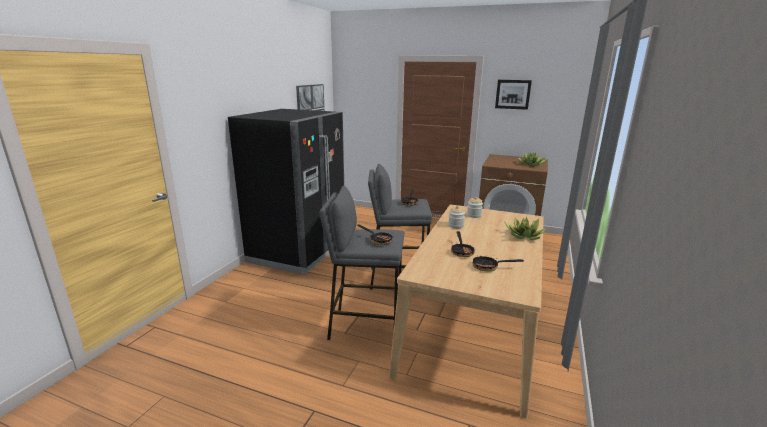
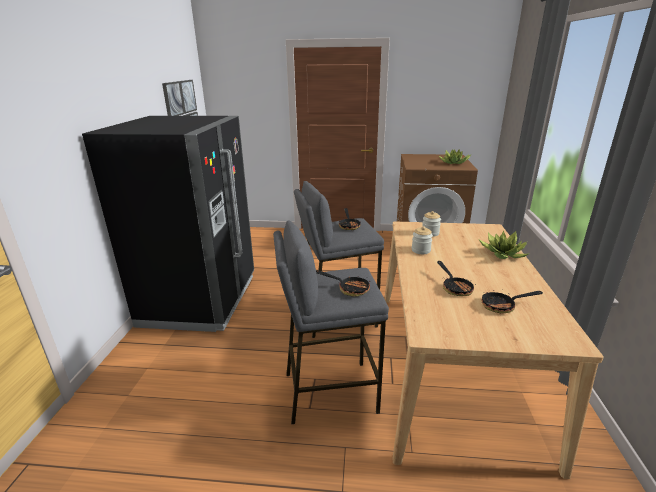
camera: 15 degrees left, 5 degrees up
(513, 94) = (424, 83): picture -> none

